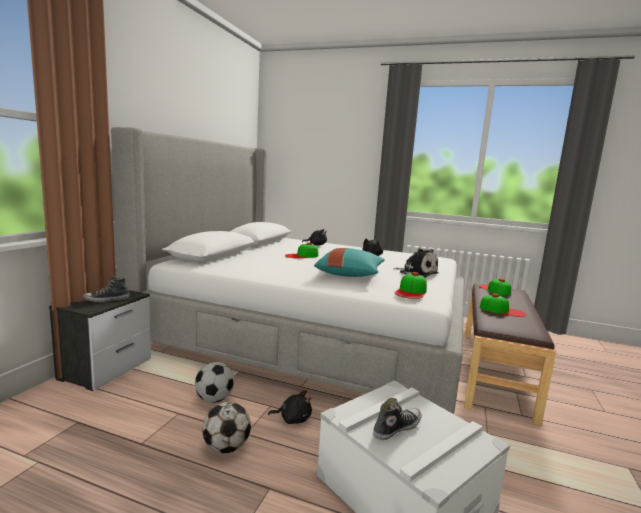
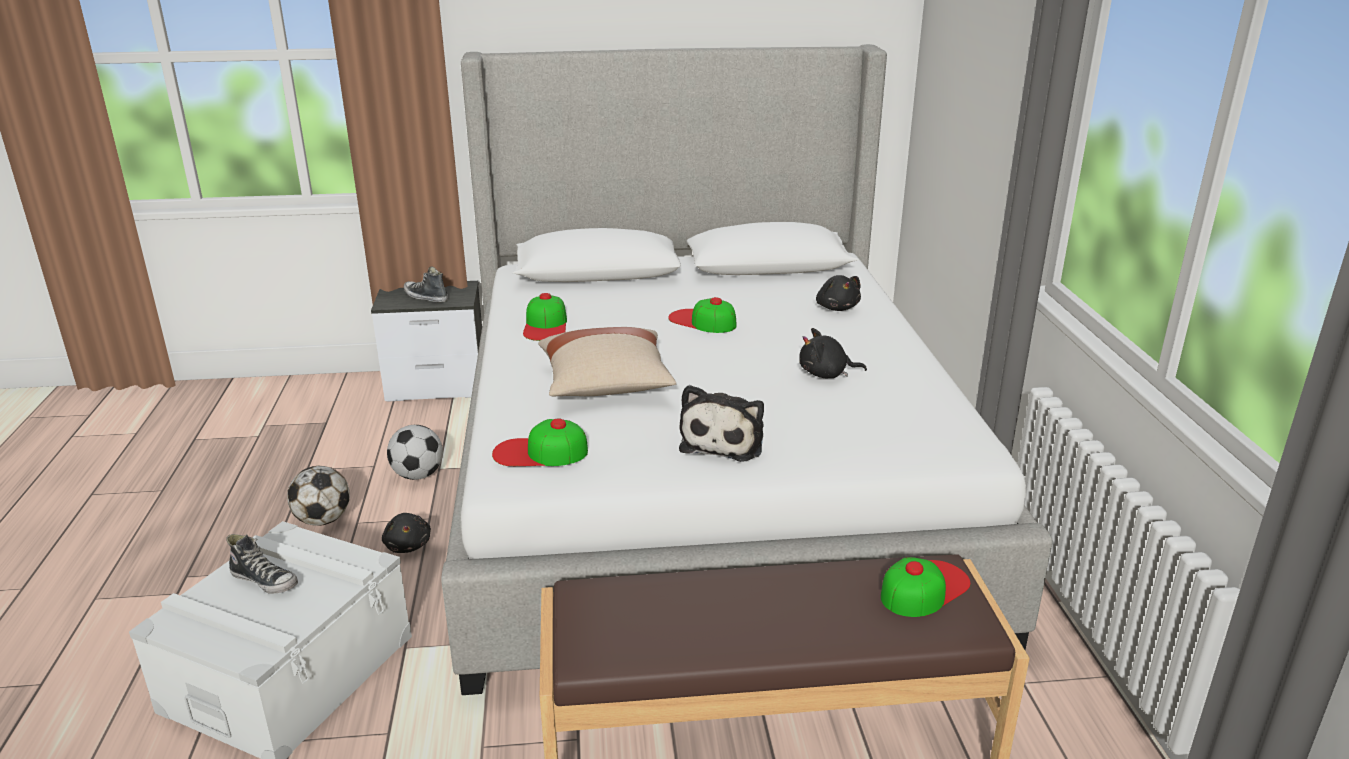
camera: 65 degrees right, 15 degrees up
(350, 275) = (606, 385): turquoise pillow -> beige pillow
(502, 310) = (724, 606): cap -> cap (546, 325)

